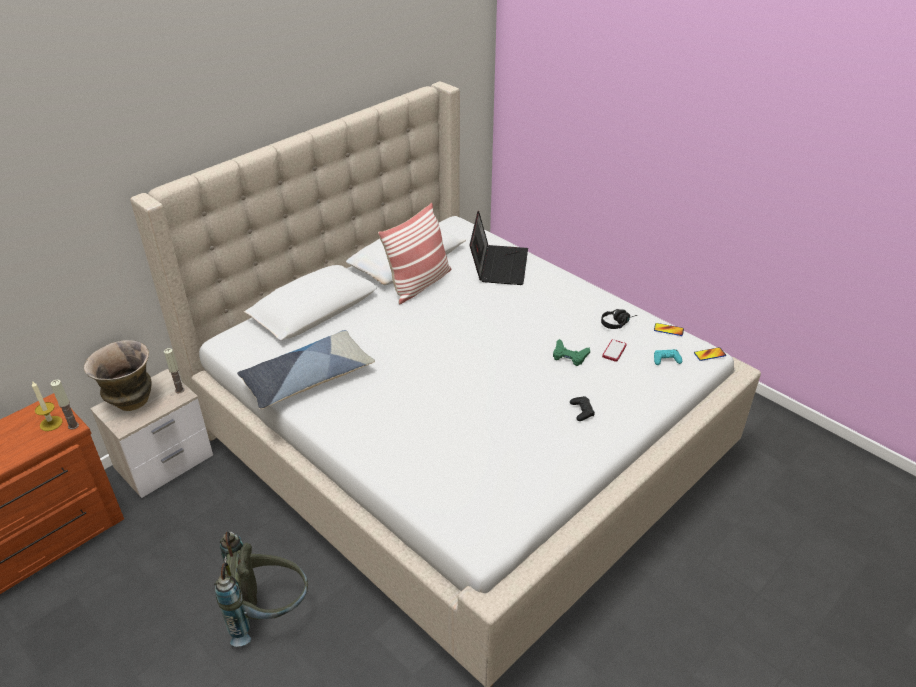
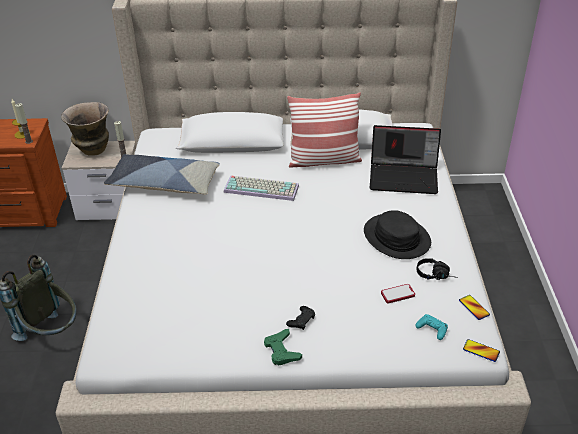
camera: 45 degrees right, 0 degrees up
(403, 333) = (262, 188): none -> keyboard
(498, 265) = (404, 176): laptop -> laptop turned 45 degrees clockwise
(557, 312) = (396, 237): none -> black hat
(569, 356) = (355, 275): green game controller -> green game controller (281, 350)

